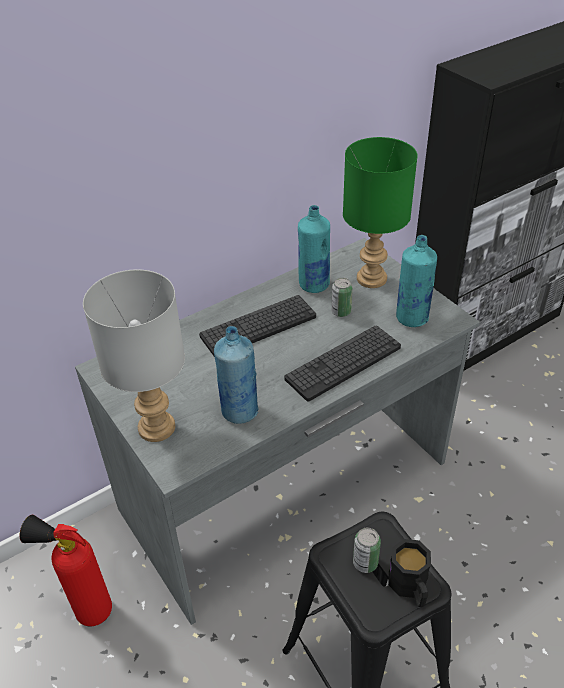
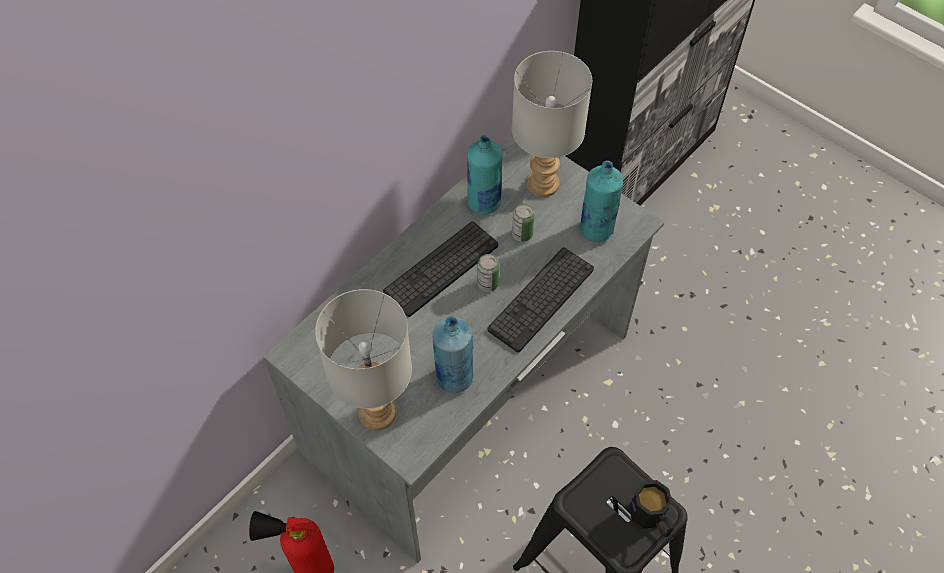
camera: 15 degrees left, 15 degrees up
(365, 563) = (606, 503): can -> can (487, 284)
(372, 279) = (544, 185): green table lamp -> grey table lamp

